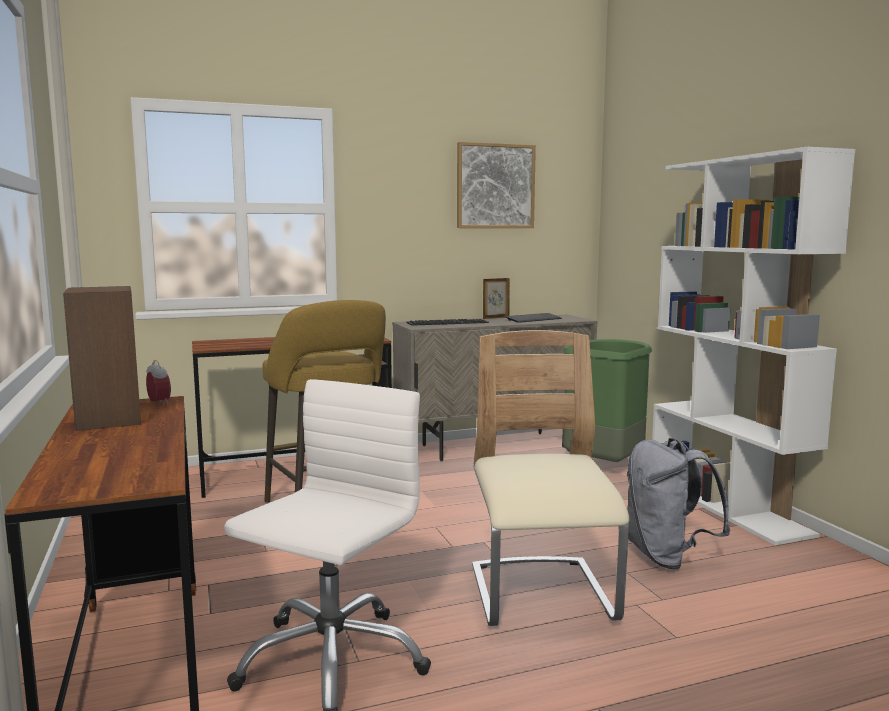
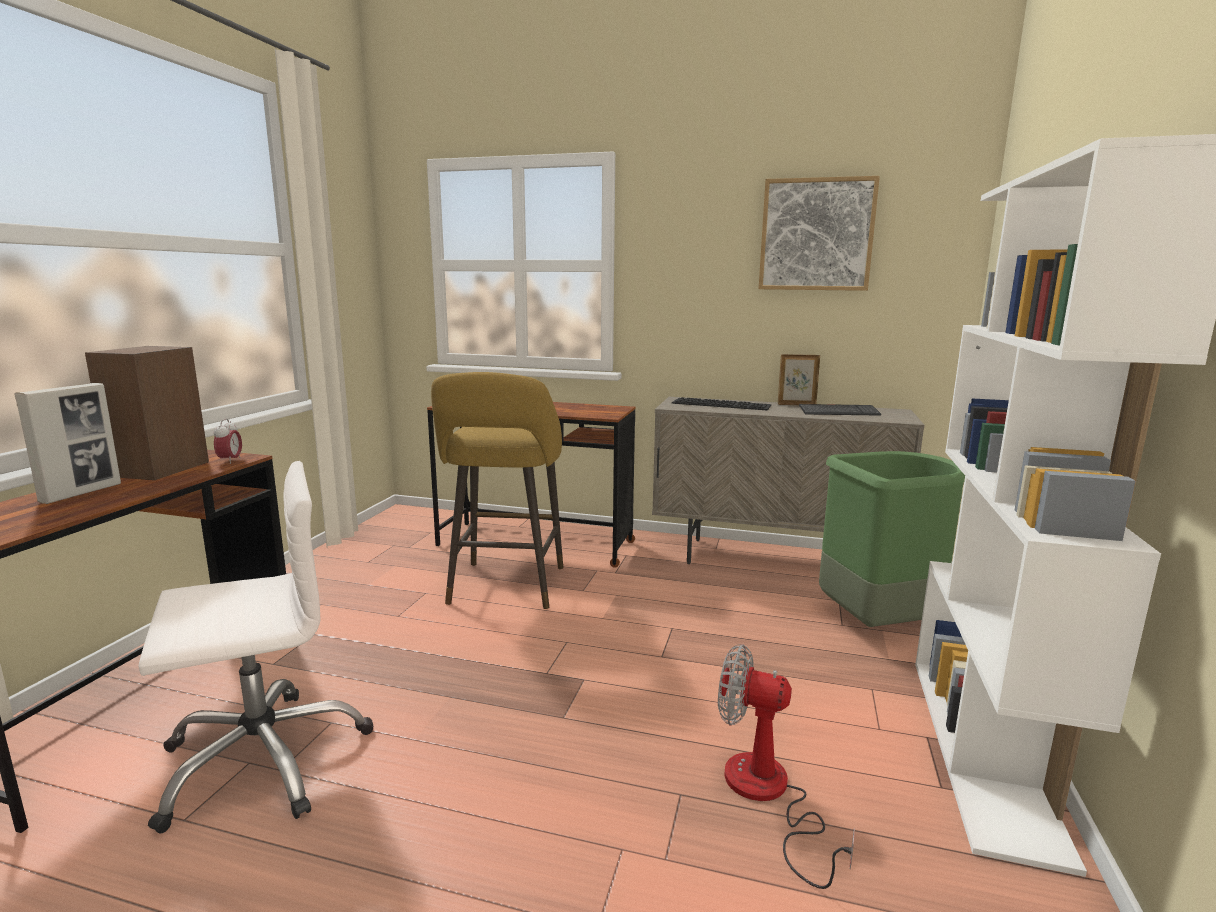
camera: 35 degrees right, 5 degrees up
(104, 442) = (82, 493): none -> picture frame
(541, 595) = (537, 778): beige chair -> none
(667, 557) = (767, 795): grey backpack -> fan

